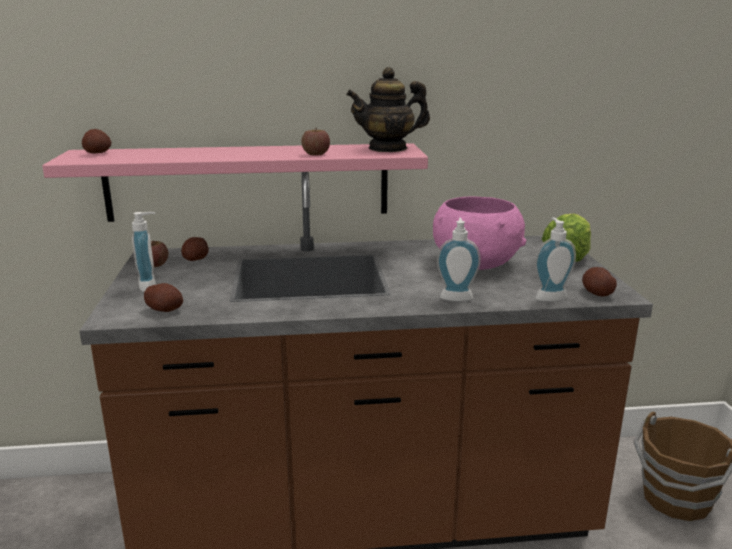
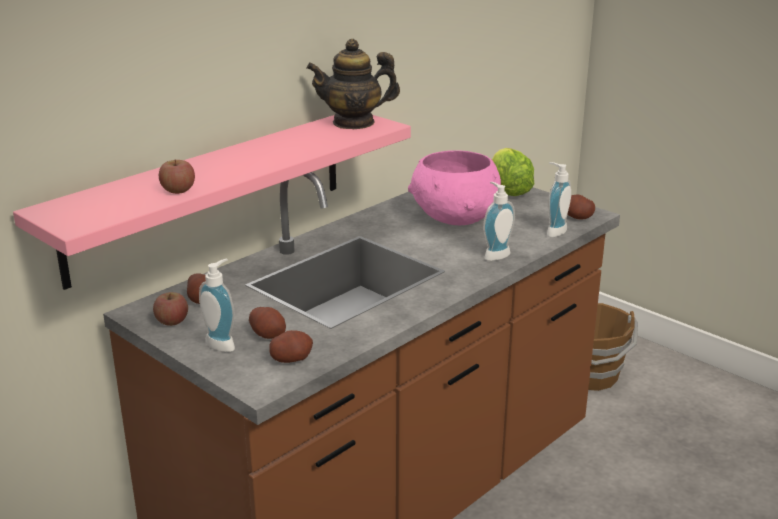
camera: 40 degrees left, 5 degrees up
(98, 153) = (76, 206): potato -> potato (268, 334)
(316, 154) = (310, 147): apple -> apple (178, 190)
(388, 148) = (354, 123): teapot -> teapot turned 45 degrees clockwise

